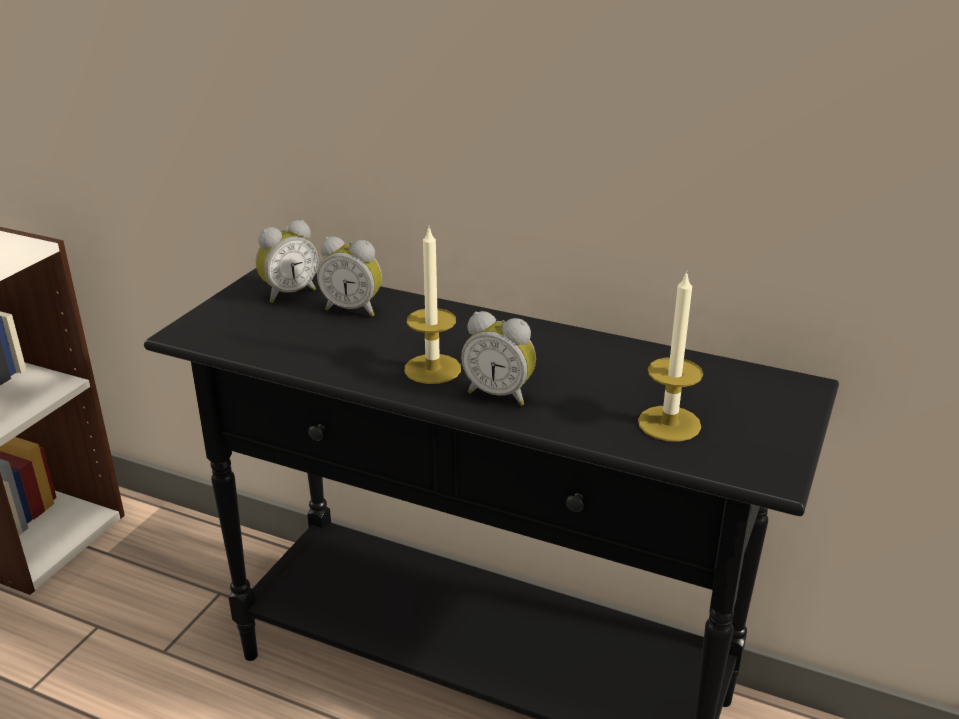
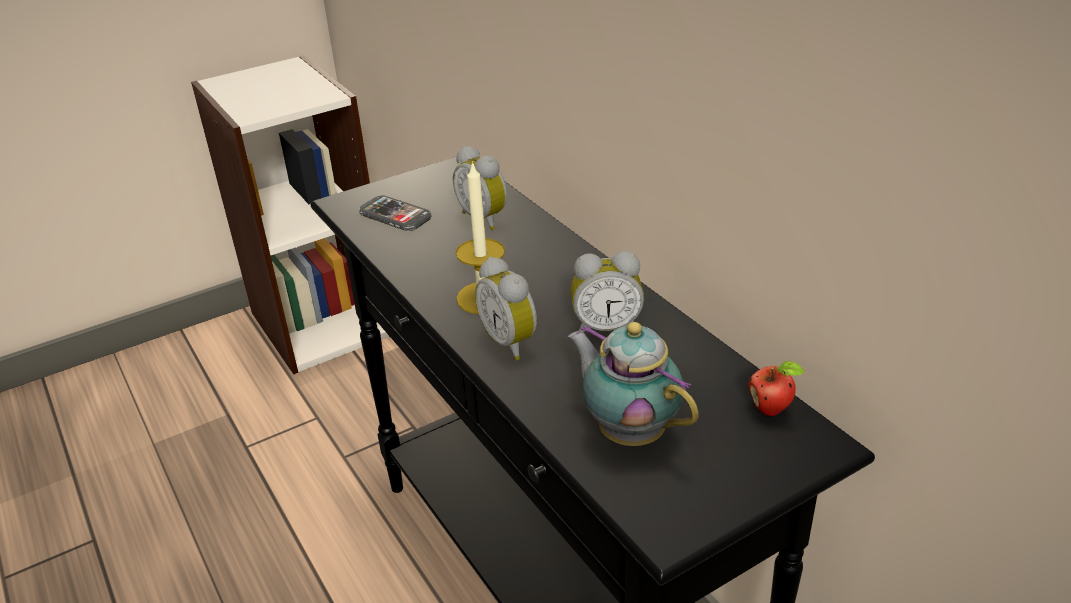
camera: 35 degrees right, 5 degrees up
(259, 329) = (395, 215): none -> phone
(289, 293) = (452, 188): alarm clock -> alarm clock (606, 327)
(669, 423) = (628, 431): candle -> teapot
(747, 375) = (772, 409): none -> apple

